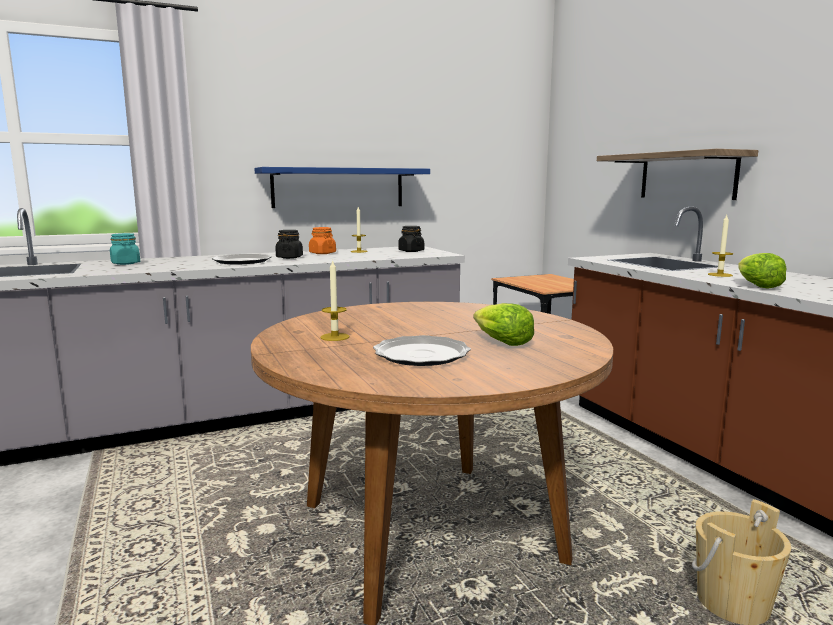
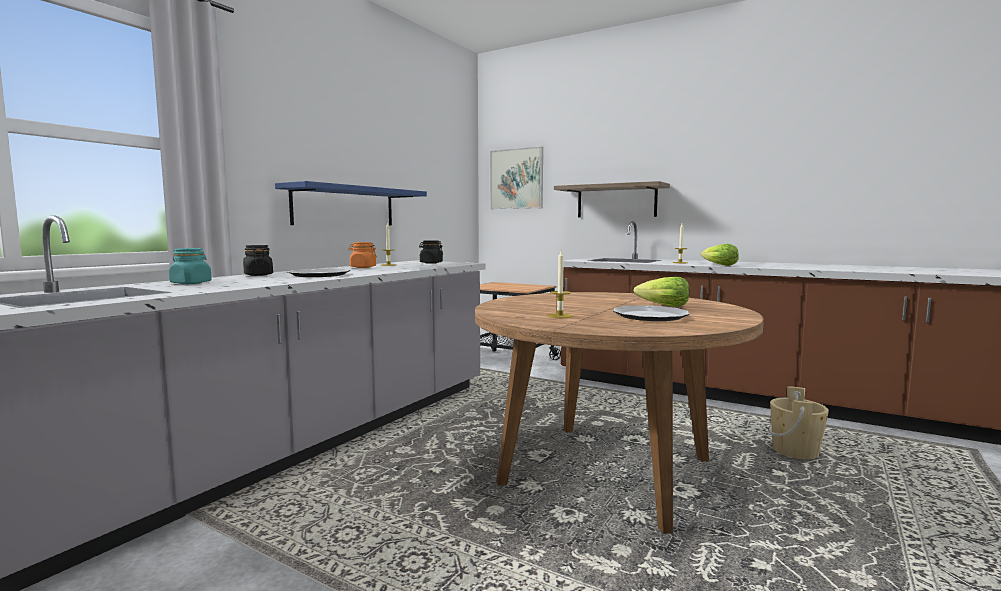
camera: 35 degrees left, 5 degrees down
(289, 257) = (349, 271): black jar -> black jar (258, 275)
(582, 145) = (516, 179): none -> picture

